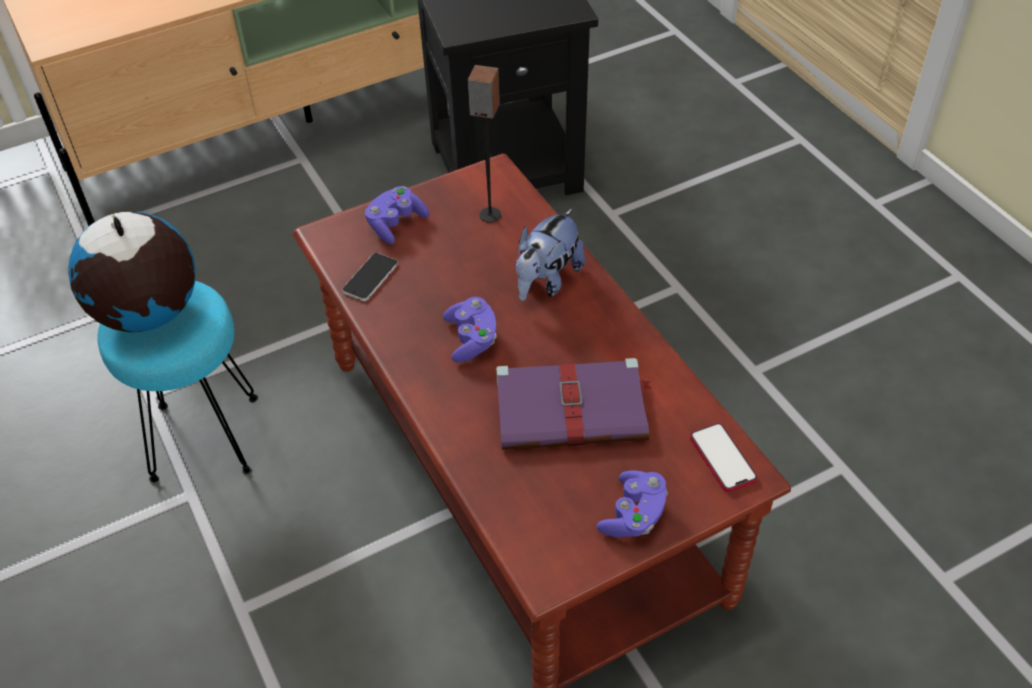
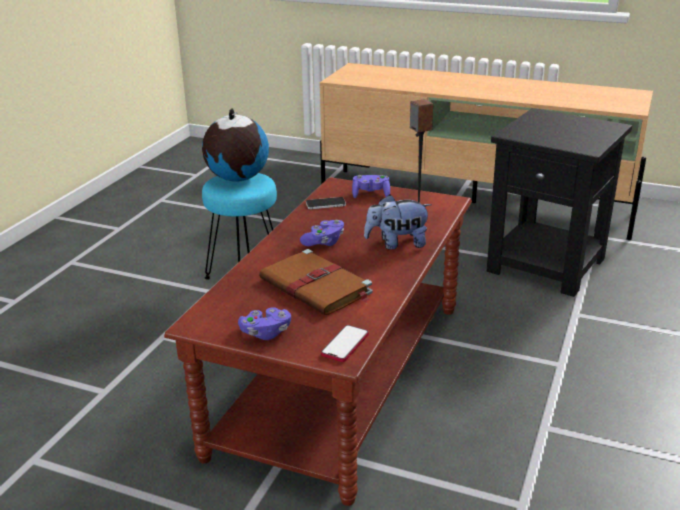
camera: 50 degrees right, 20 degrees down
(573, 409) = (317, 287): purple book -> brown book

